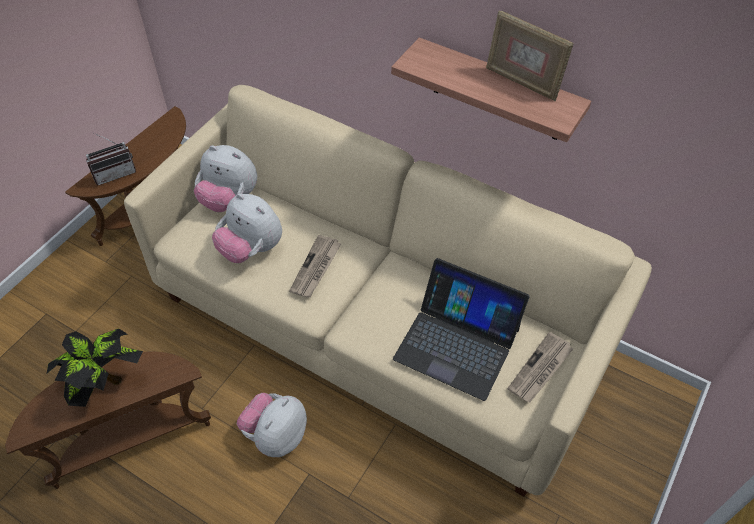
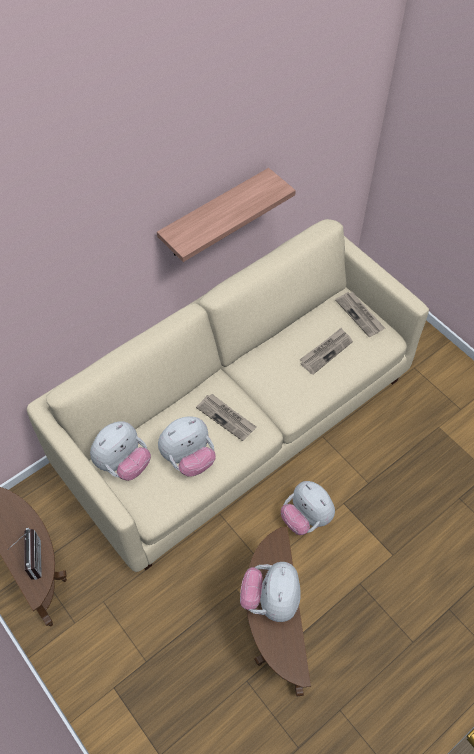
camera: 70 degrees left, 5 degrees up
(105, 384) = (270, 599): potted plant -> plush toy
(457, 343) = (326, 351): laptop -> newspaper
(522, 82) = (235, 193): picture frame -> none

